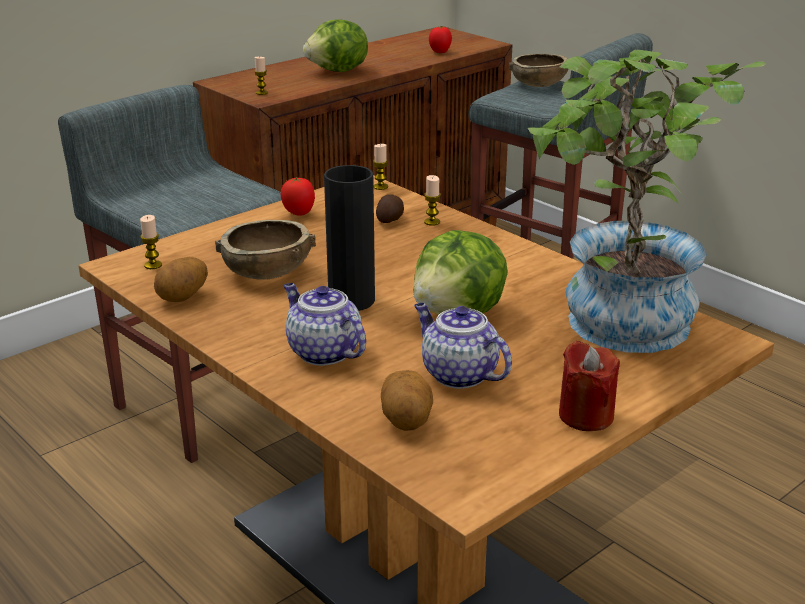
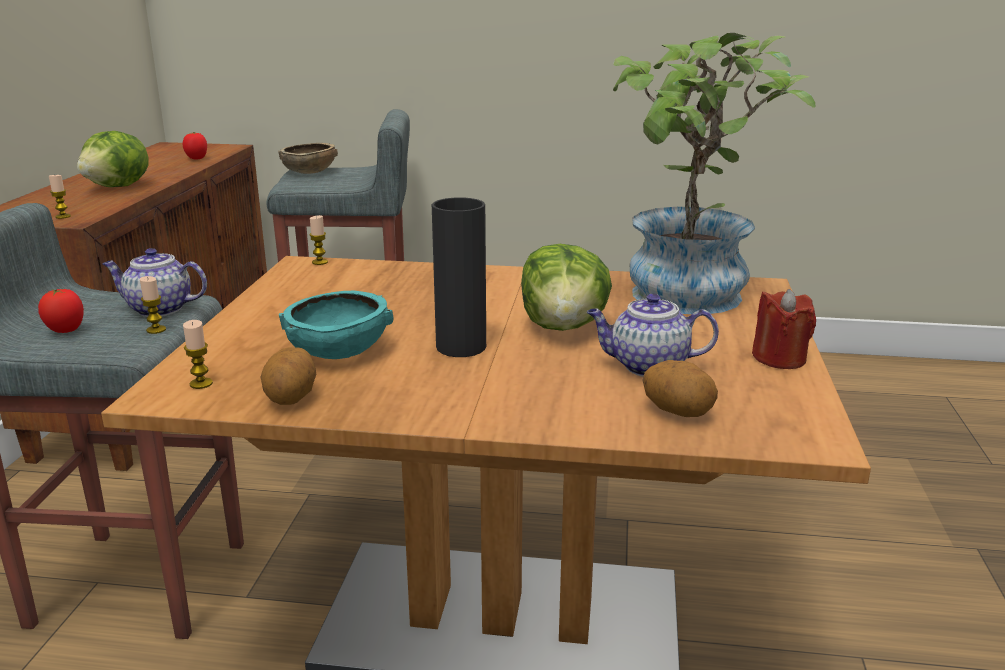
camera: 40 degrees left, 5 degrees down
(268, 272) = (339, 351): brown bowl -> turquoise bowl
(299, 214) = (280, 300): tomato -> tomato (66, 331)
(322, 352) = (514, 392): teapot -> teapot (158, 309)
(391, 219) = (376, 282): potato -> none
(432, 222) = (416, 274): candle -> candle (156, 330)

